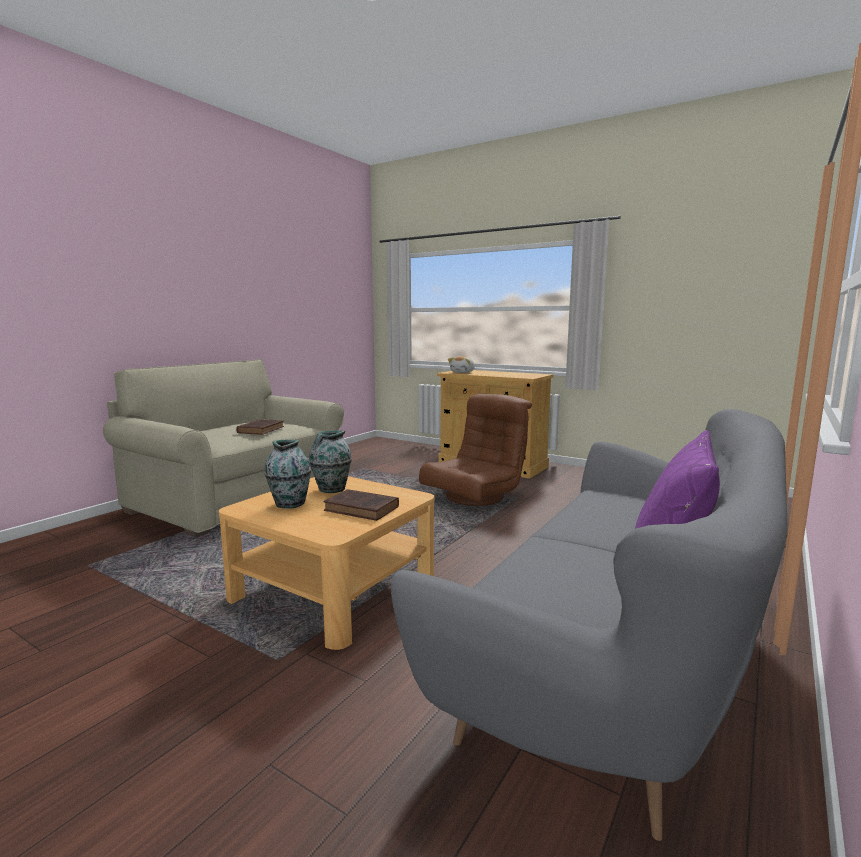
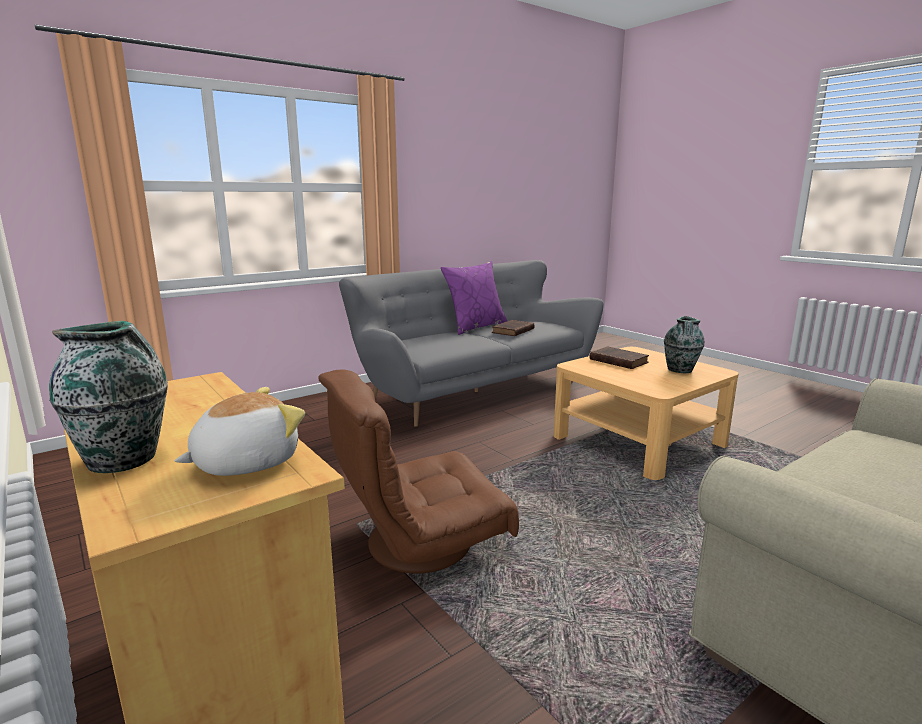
camera: 160 degrees left, 5 degrees up
(261, 429) = (858, 467): brown book -> brown book (512, 331)
(331, 489) = (650, 378): vase -> vase (125, 460)

